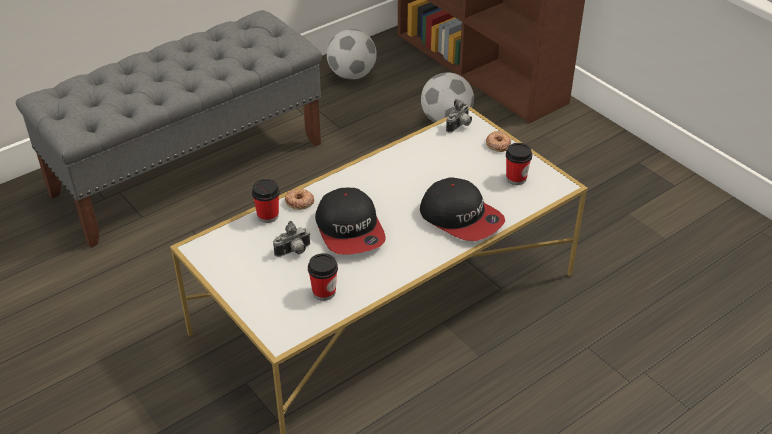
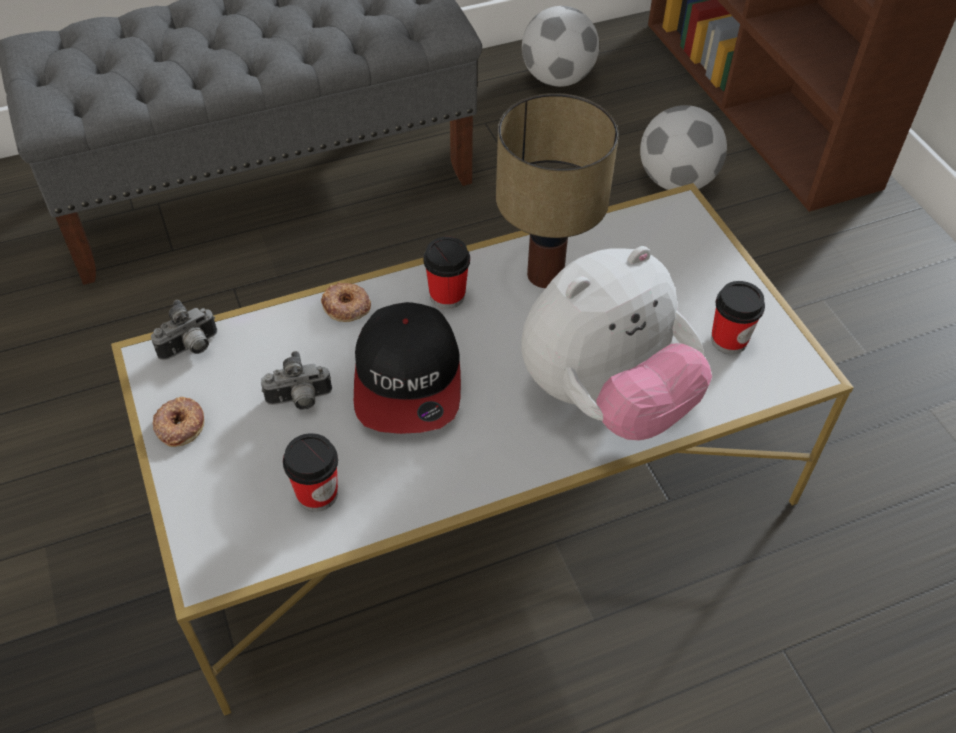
camera: 15 degrees right, 10 degrees up
(268, 216) = (285, 321): cup -> cup (447, 296)
(405, 167) = (544, 276): none -> table lamp
(460, 126) = (664, 218): camera -> camera (191, 348)
(461, 218) = (606, 398): cap -> plush toy
(498, 144) = (718, 265): donut -> donut (179, 425)

